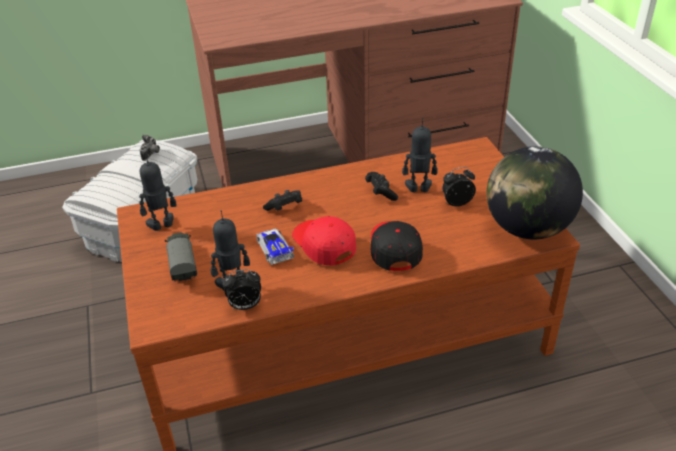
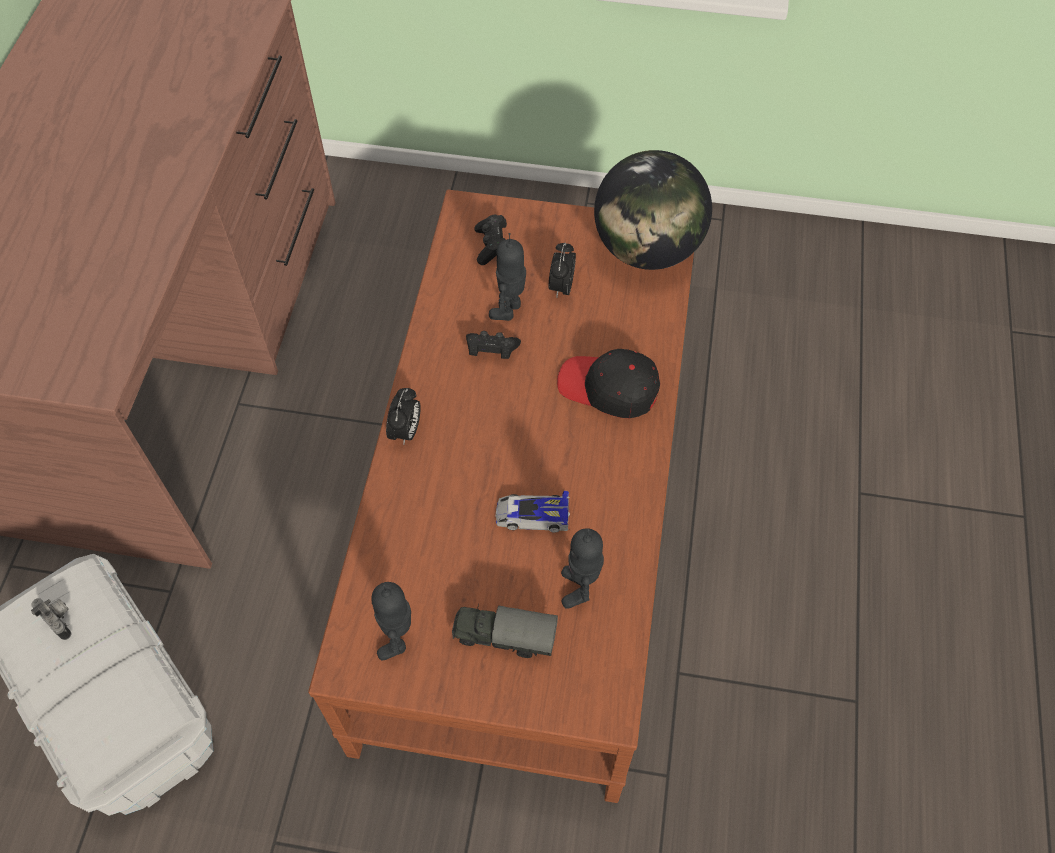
camera: 65 degrees left, 20 degrees up
(245, 306) = (627, 587): alarm clock -> alarm clock (406, 431)
(284, 208) = (455, 471): black game controller -> black game controller (491, 246)
(323, 245) = (559, 457): red cap -> none

